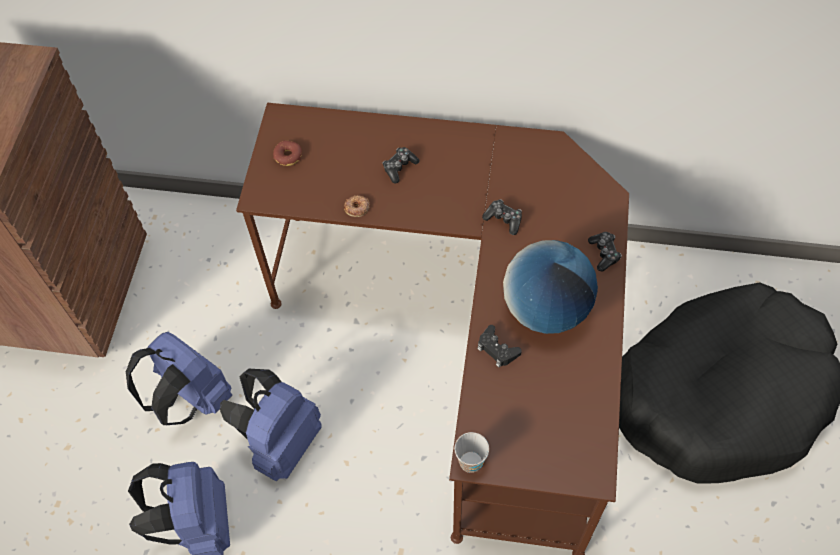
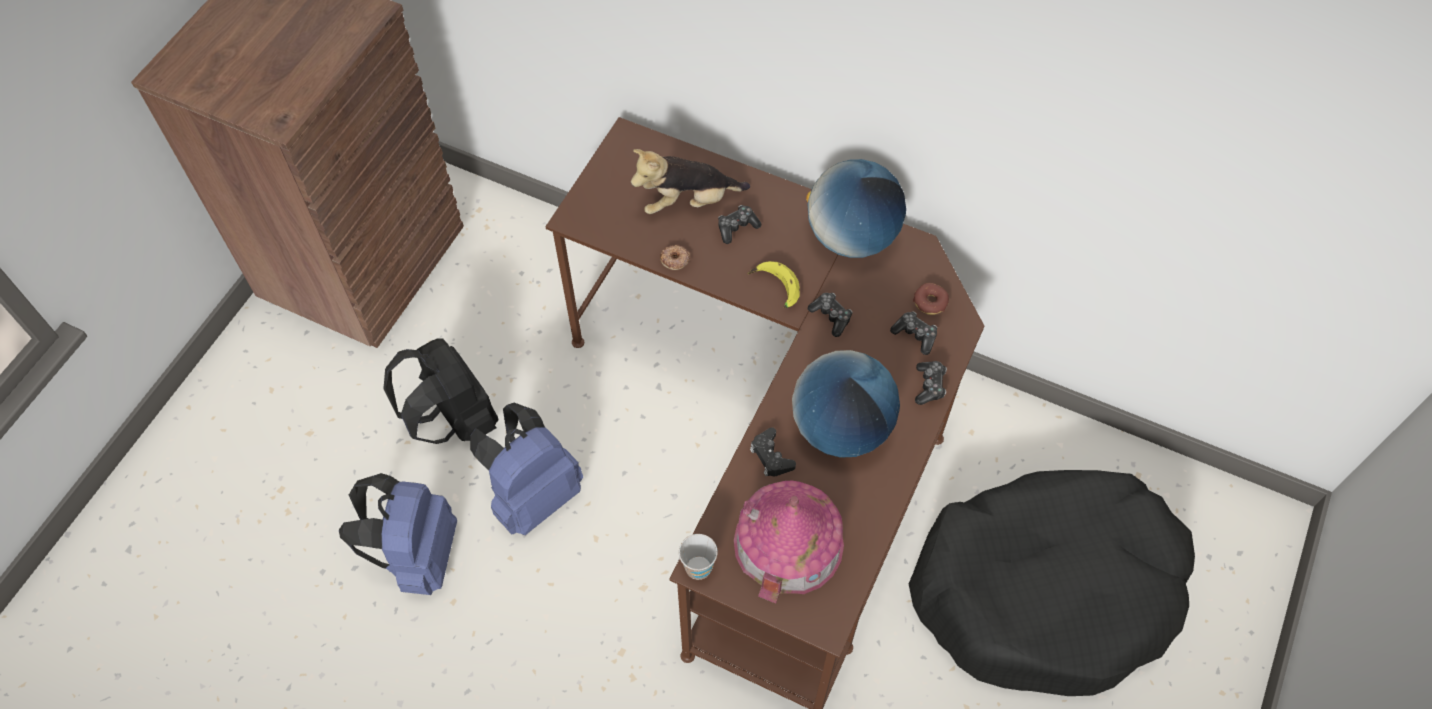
camera: 15 degrees right, 0 degrees up
(191, 398) = (454, 419): blue backpack -> black backpack
(288, 156) = (621, 182): donut -> donut (930, 302)
(350, 157) = (687, 202): none -> plush toy
(448, 209) = (774, 289): none -> banana
(496, 150) = (851, 237): none -> globe
(538, 418) = (788, 543): none -> toy house
(577, 216) = (915, 335): none -> game controller

